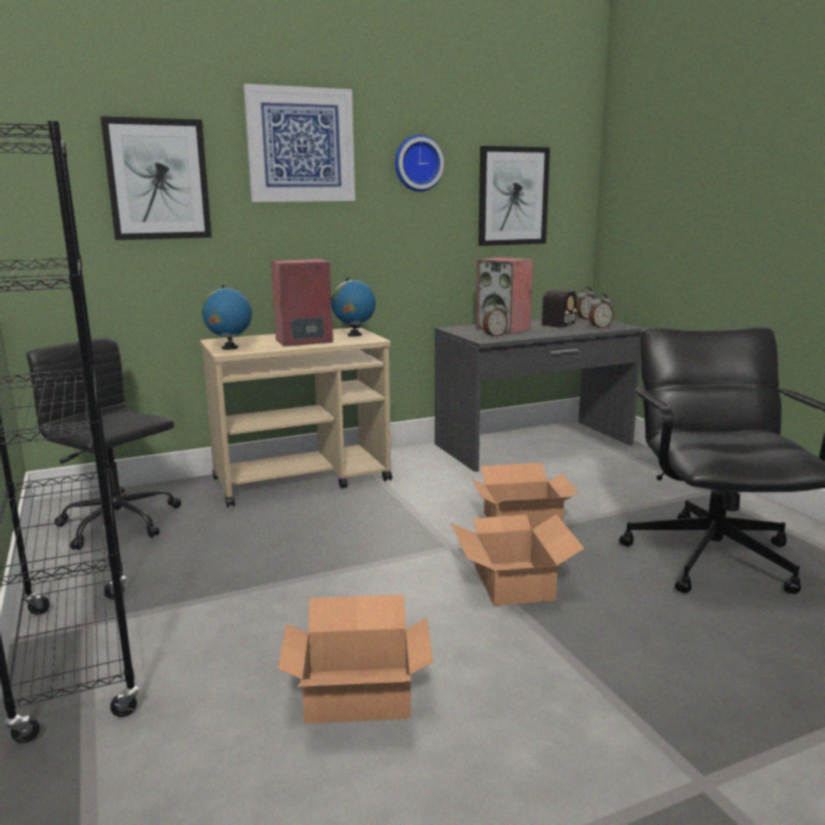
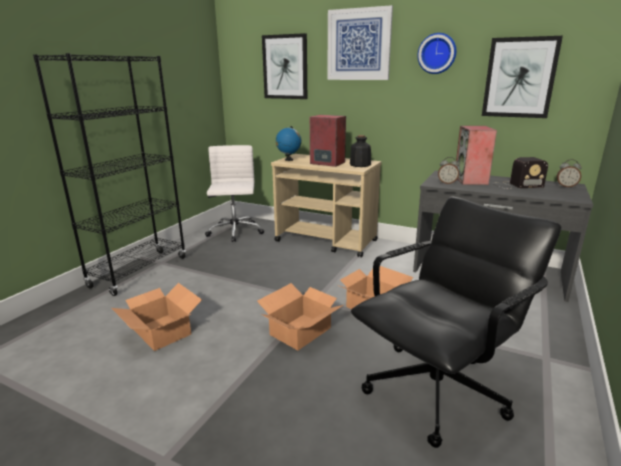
camera: 50 degrees right, 5 degrees up
(120, 523) = (235, 232): black office chair -> white office chair
(354, 335) = (360, 165): globe -> bottle
(599, 328) = (549, 195): alarm clock -> none

